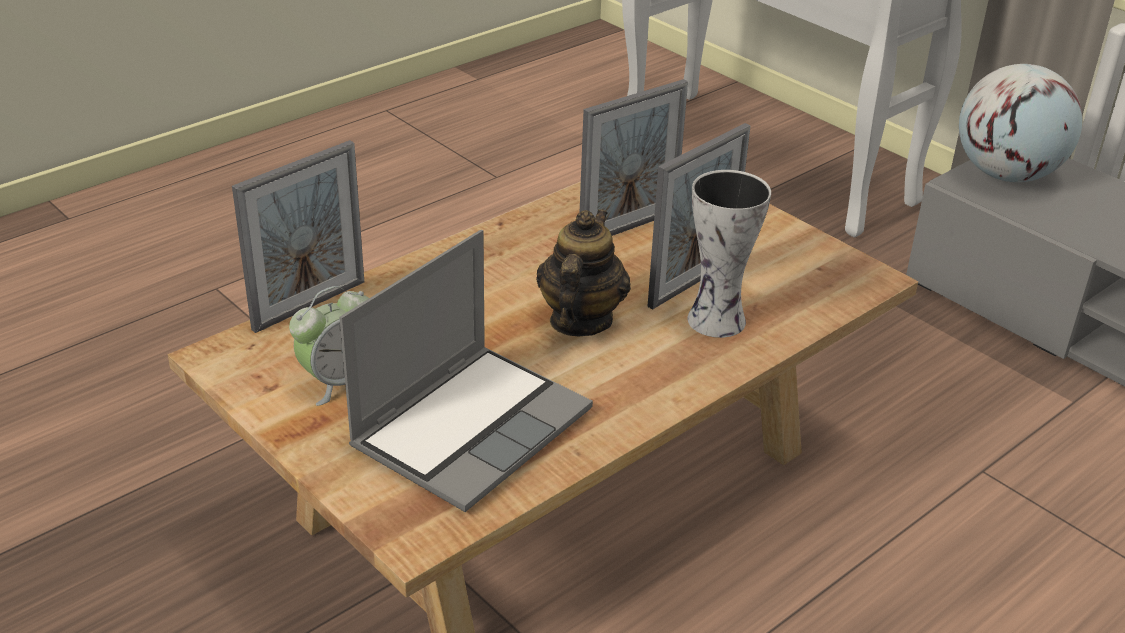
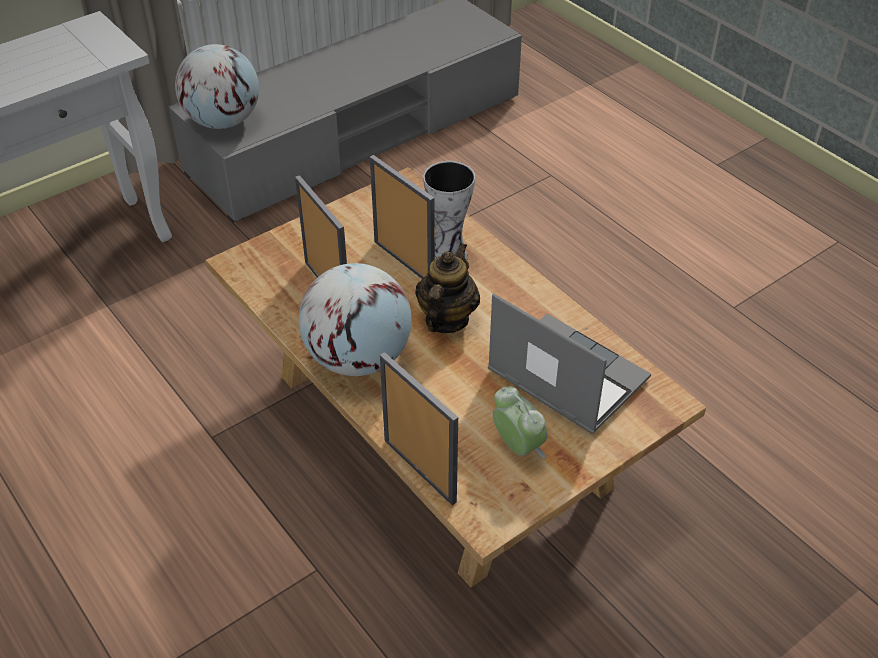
camera: 85 degrees left, 10 degrees up
(500, 255) = (358, 358): none -> globe
(580, 320) = (446, 319): teapot -> teapot turned 90 degrees clockwise

